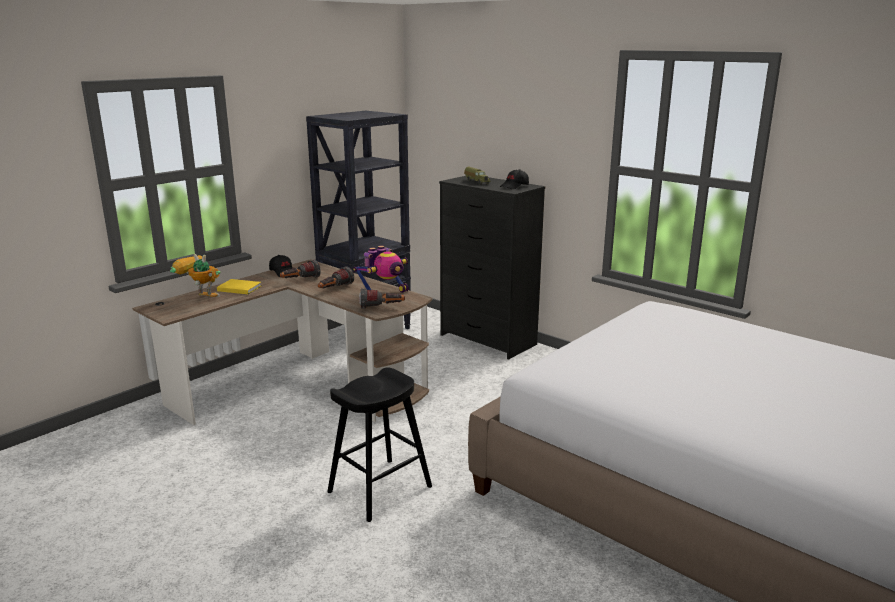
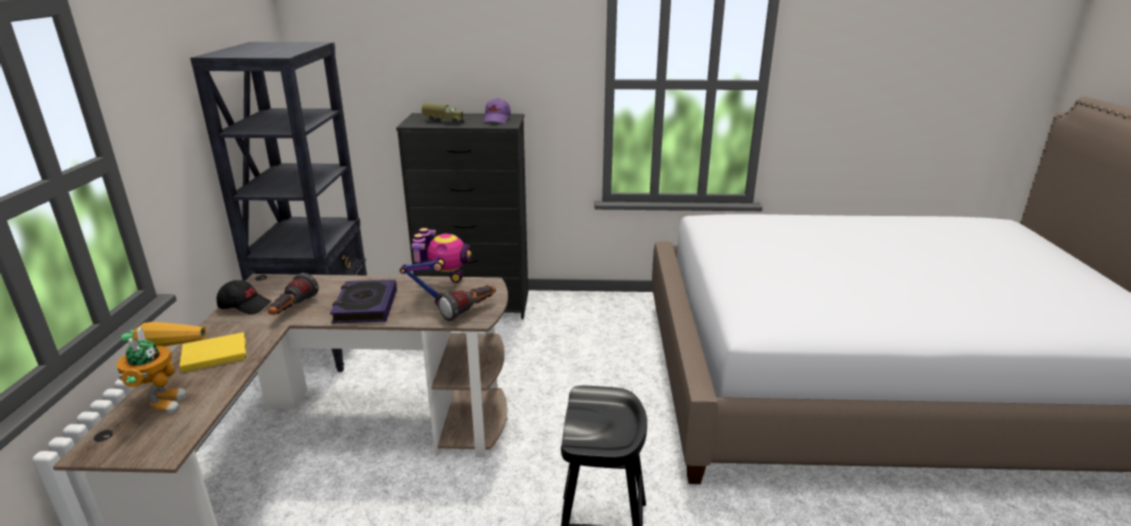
camera: 40 degrees left, 5 degrees up
(199, 298) = (168, 396): toy robot -> toy robot turned 105 degrees clockwise
(334, 289) = (365, 306): flashlight -> book
(514, 186) = (497, 119): black cap -> purple cap

